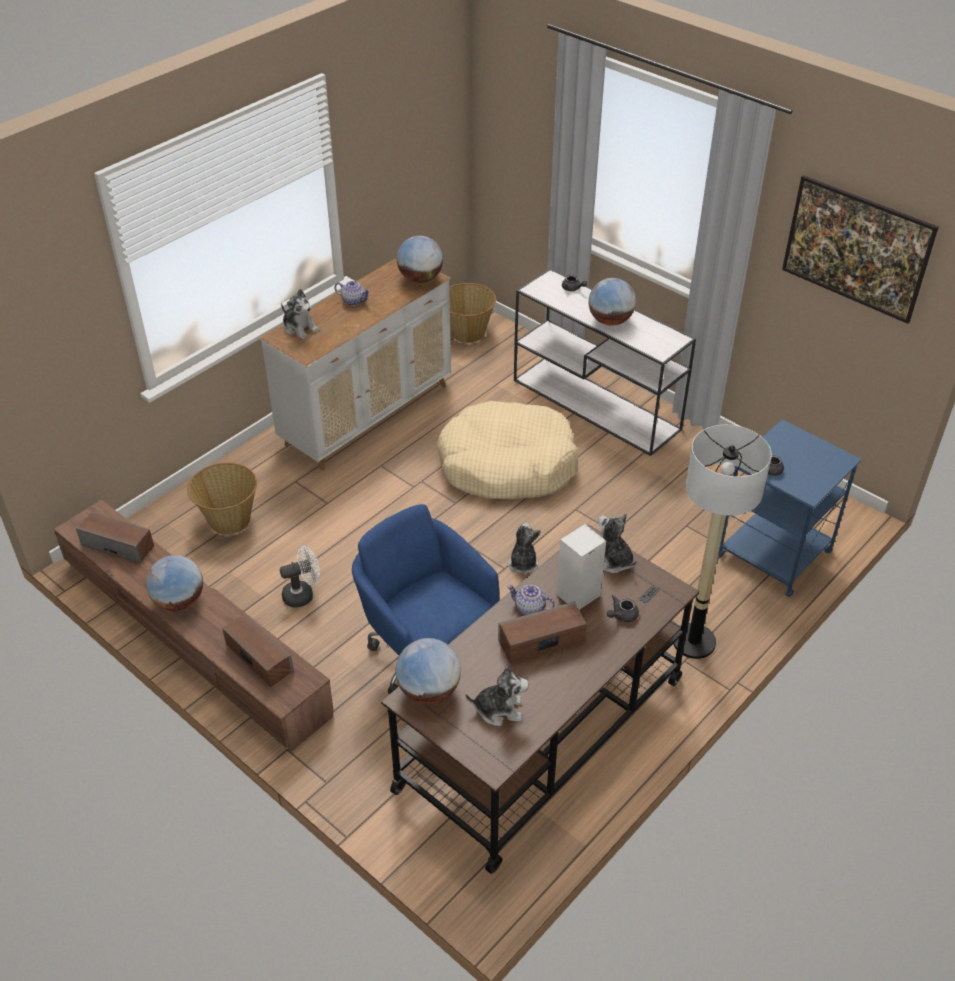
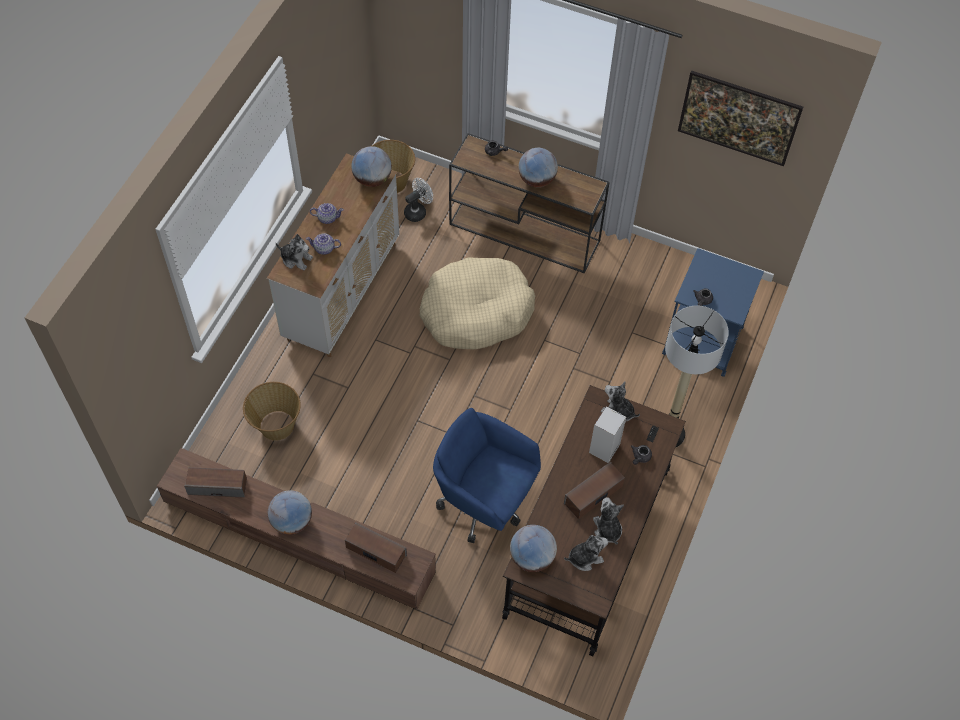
camera: 20 degrees left, 15 degrees up
(303, 594) = (367, 477): white fan -> white fan (418, 211)
(523, 563) = (522, 401): plush toy -> plush toy (607, 529)
(530, 608) = (575, 470): teapot -> teapot (324, 248)
(597, 405) = (526, 233): white console table -> brown console table

